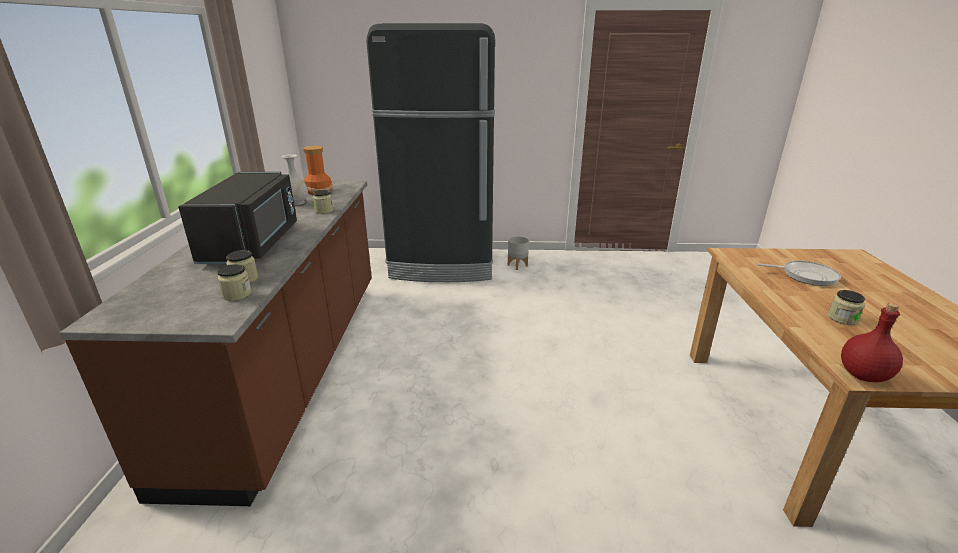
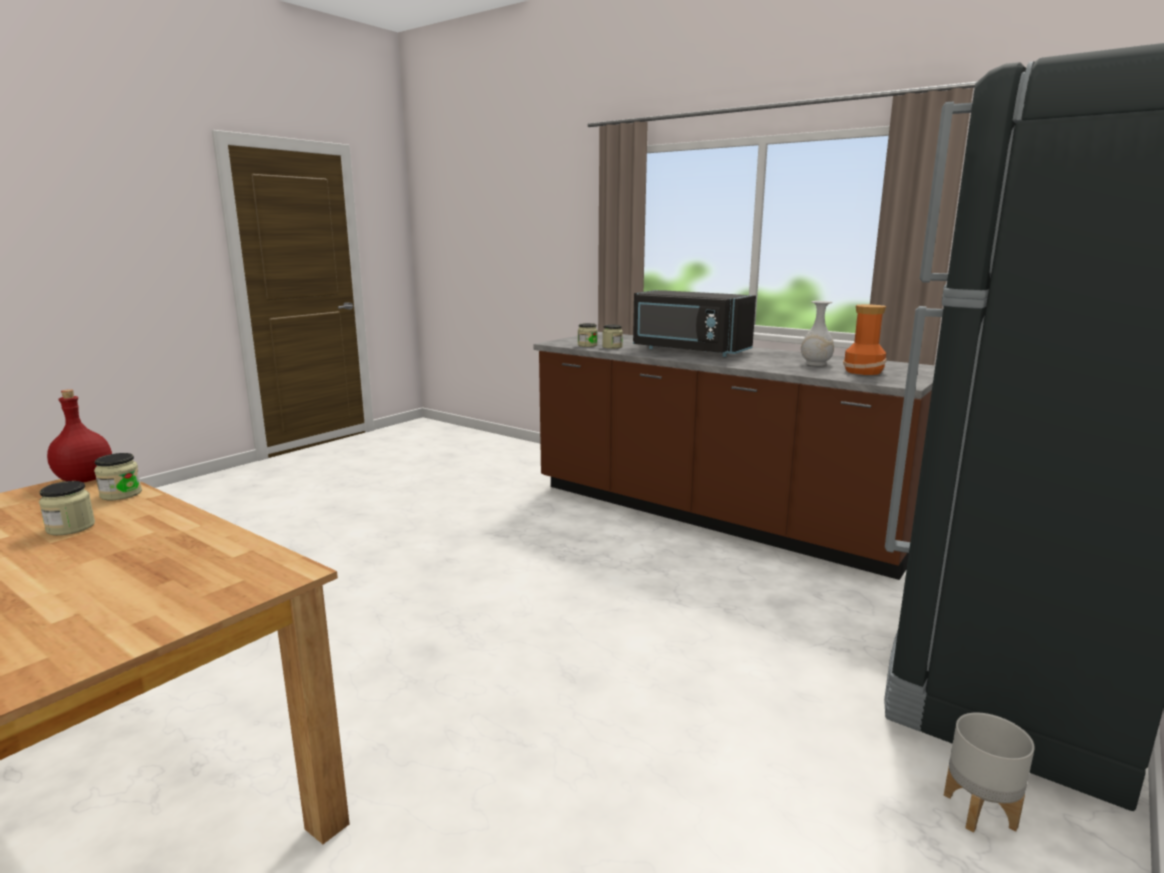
camera: 125 degrees right, 10 degrees down
(324, 210) = (768, 367): jar -> jar (121, 494)
(805, 276) = (103, 583): frying pan -> none

